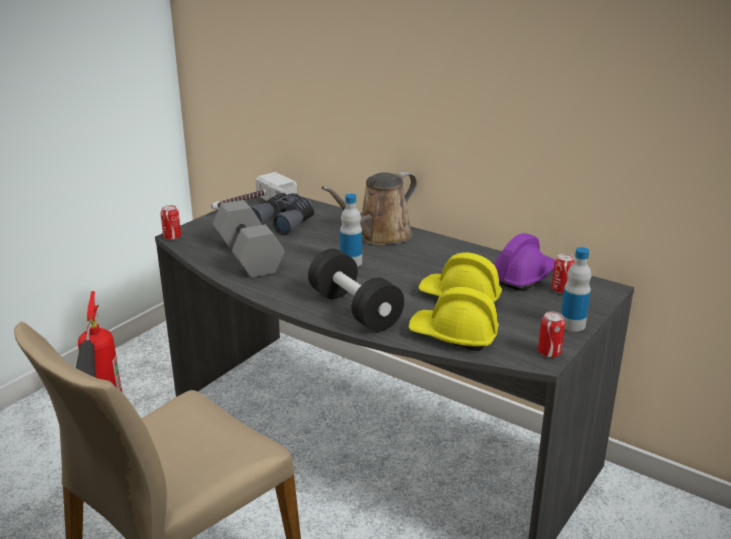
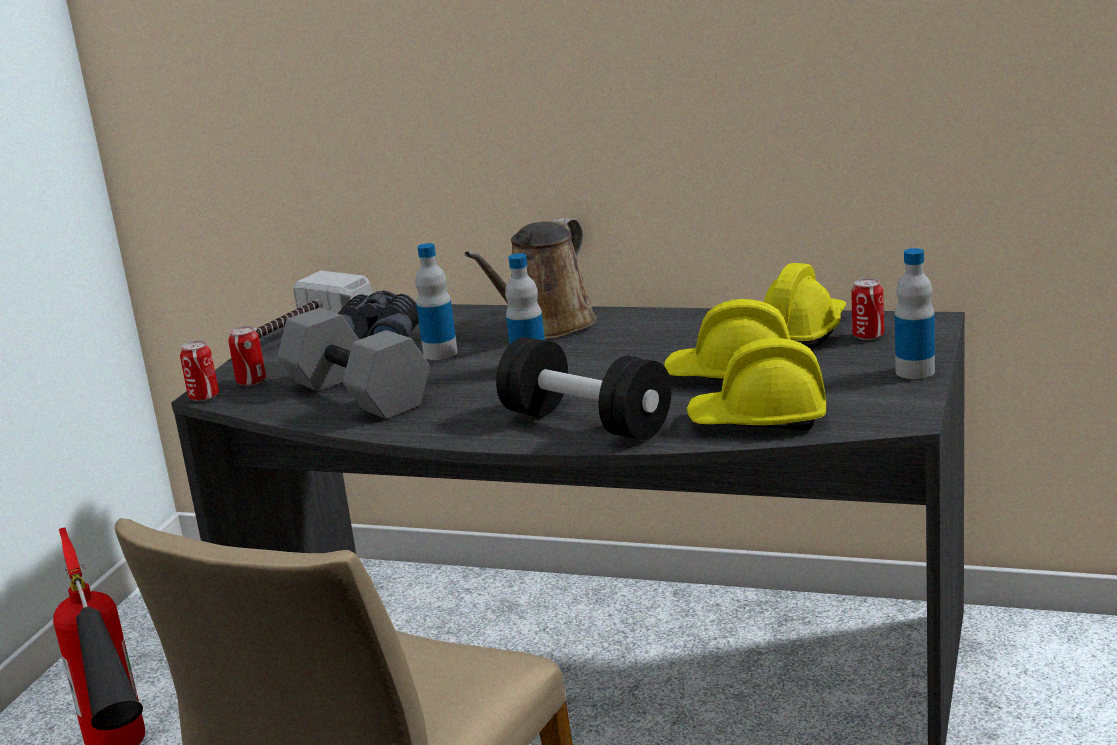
camera: 15 degrees left, 5 degrees down
(311, 239) = (440, 353): none -> bottle
(523, 276) = (801, 331): purple hard hat -> yellow hard hat
(549, 352) = (908, 409): can -> can (251, 381)

